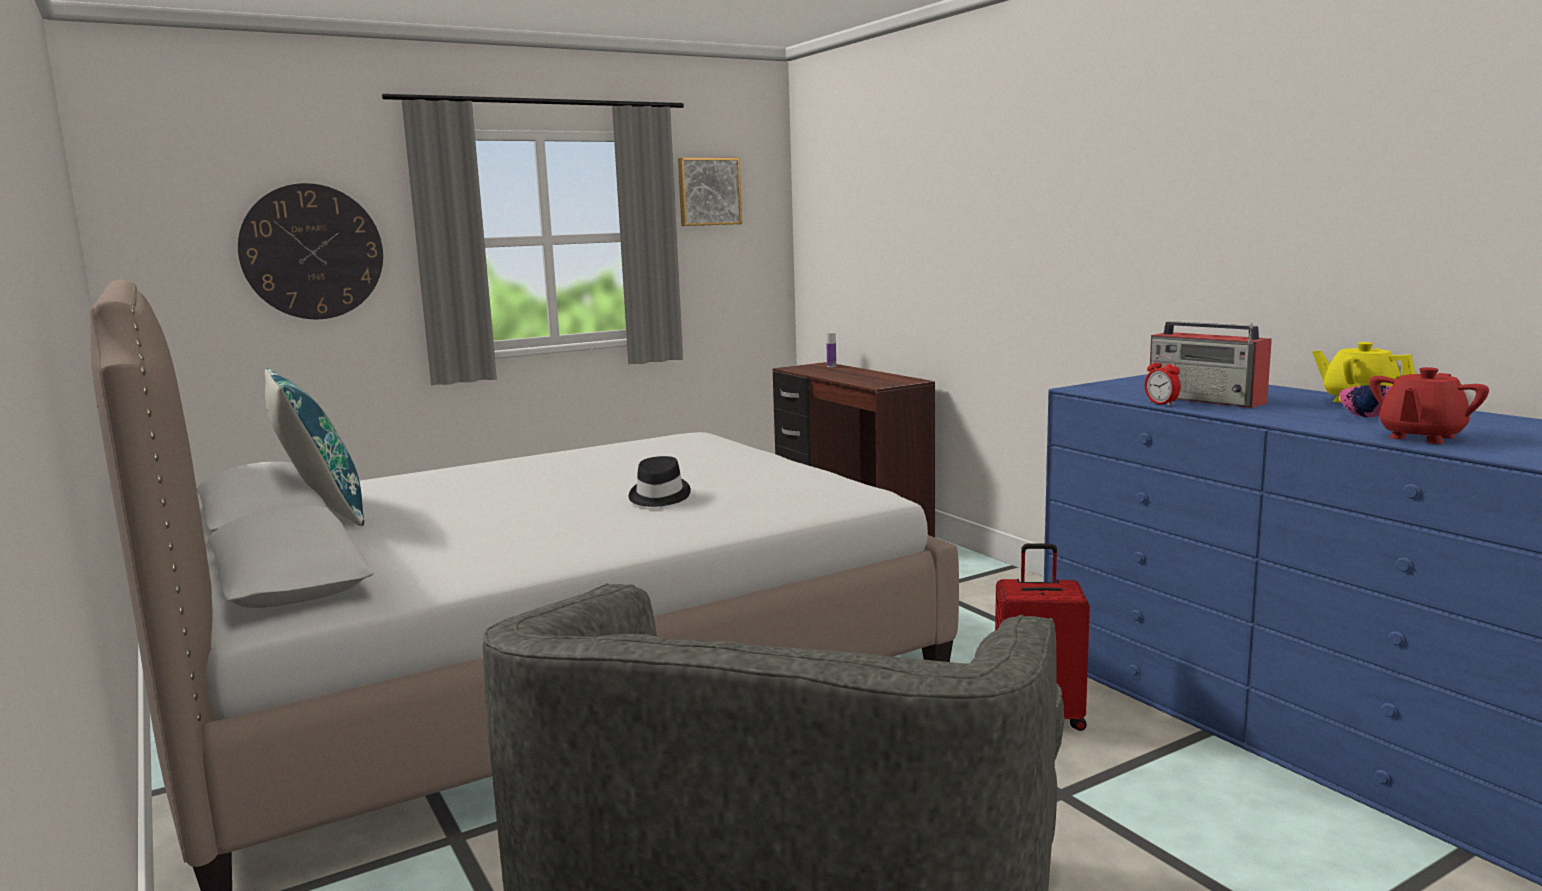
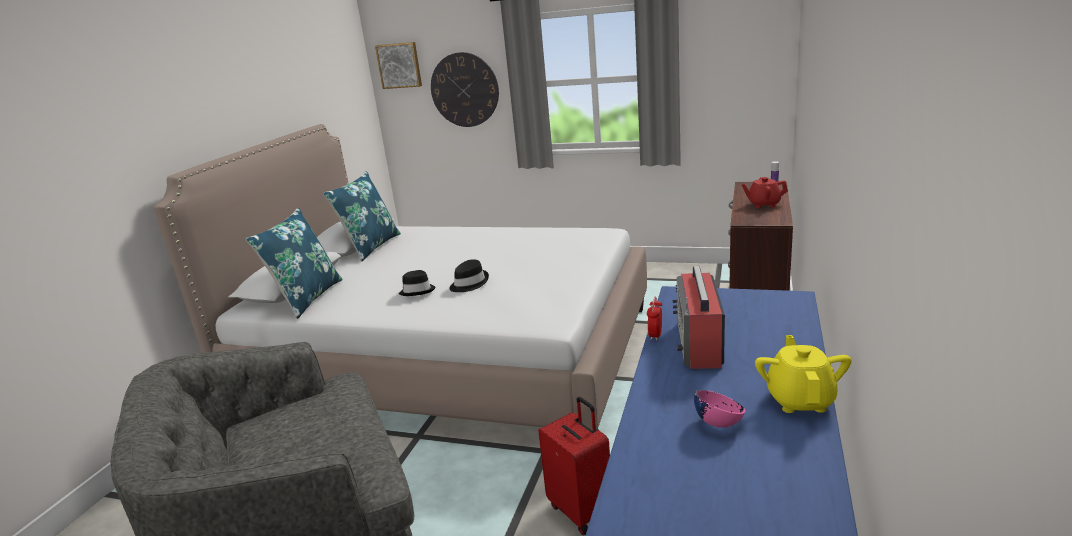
camera: 50 degrees right, 10 degrees up
(390, 575) = (307, 298): none -> blue pillow
(593, 520) = (417, 291): none -> black hat
(708, 191) = (718, 41): picture -> picture (399, 65)
(1421, 437) = (654, 468): red teapot -> red teapot (763, 204)

